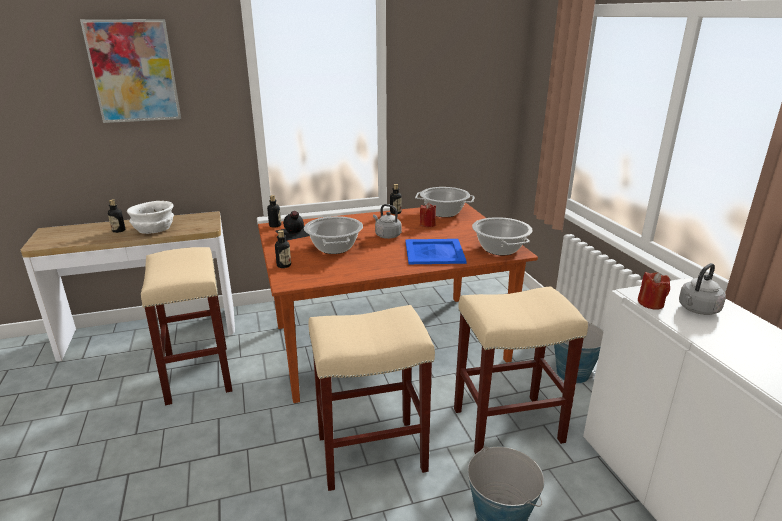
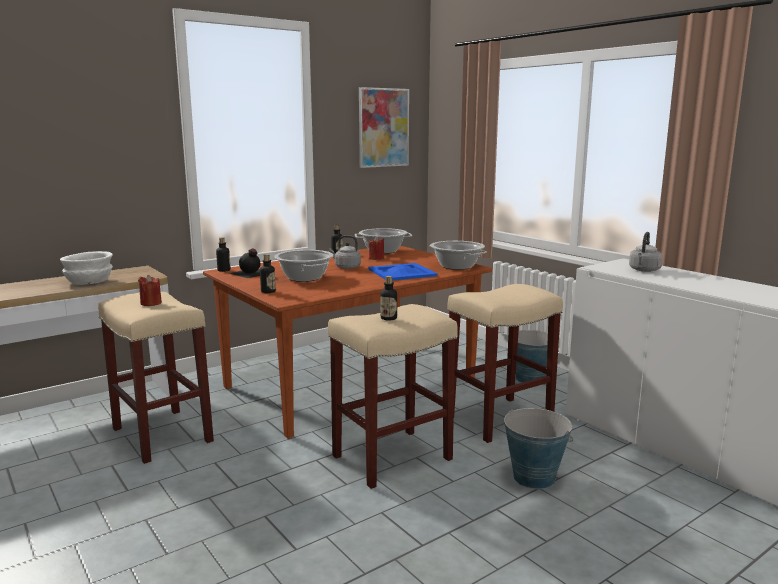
camera: 20 degrees left, 10 degrees down
(118, 230) = (46, 286): bottle -> bottle (388, 318)
(133, 71) = (62, 111): picture -> picture (383, 127)
(650, 303) = (610, 270): red candle -> red candle (151, 303)

